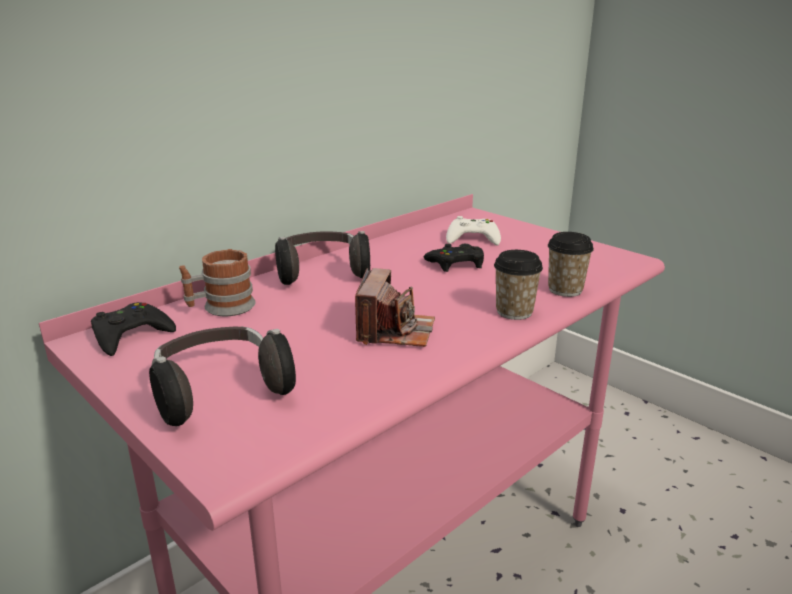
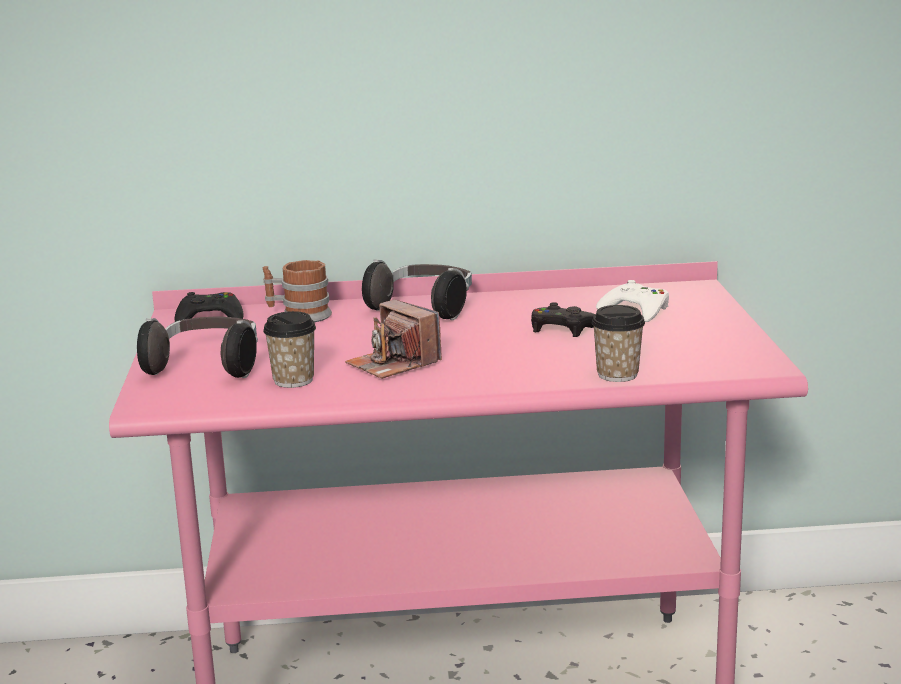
camera: 40 degrees right, 5 degrees down
(394, 331) = (393, 364): camera -> camera turned 90 degrees clockwise
(514, 312) = (524, 378): cup -> cup (293, 380)

